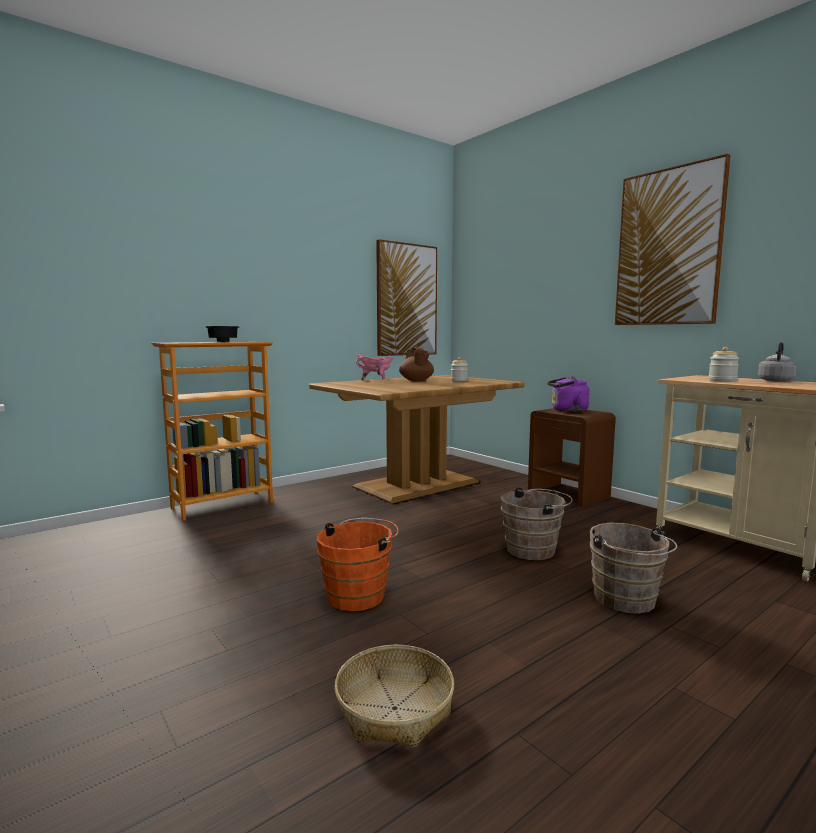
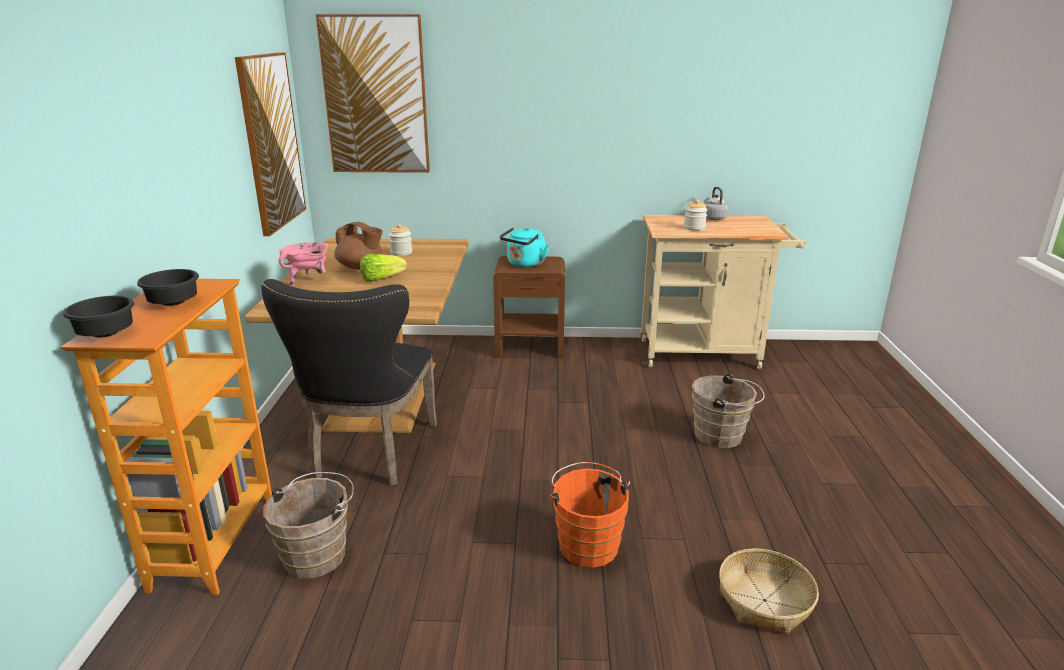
camera: 50 degrees left, 15 degrees up
(171, 342) = (107, 334): none -> black bowl
(350, 503) = (370, 455): none -> black chair
(409, 384) = (381, 279): none -> lettuce
(534, 550) = (610, 423): brown bucket -> brown bucket (318, 554)
(567, 411) = (525, 264): purple kettle -> turquoise kettle
(668, 248) = (612, 90): picture -> picture (375, 96)

